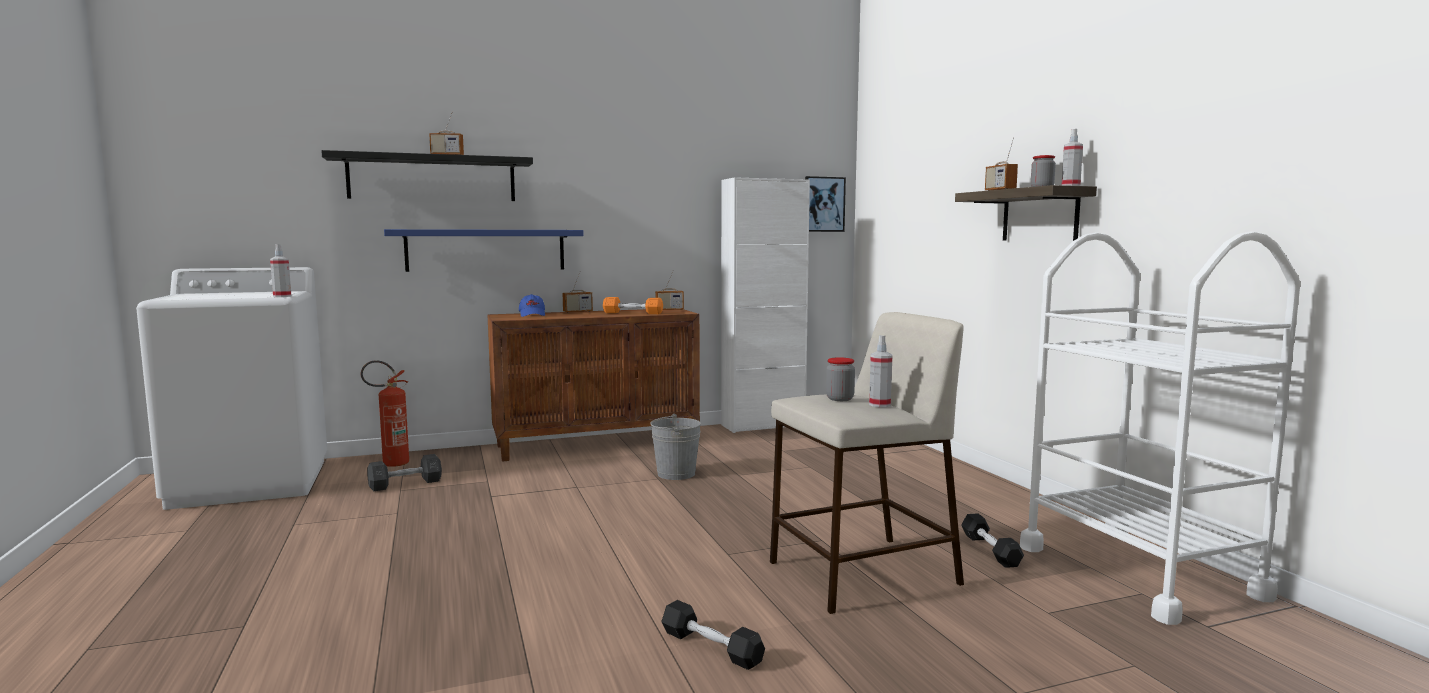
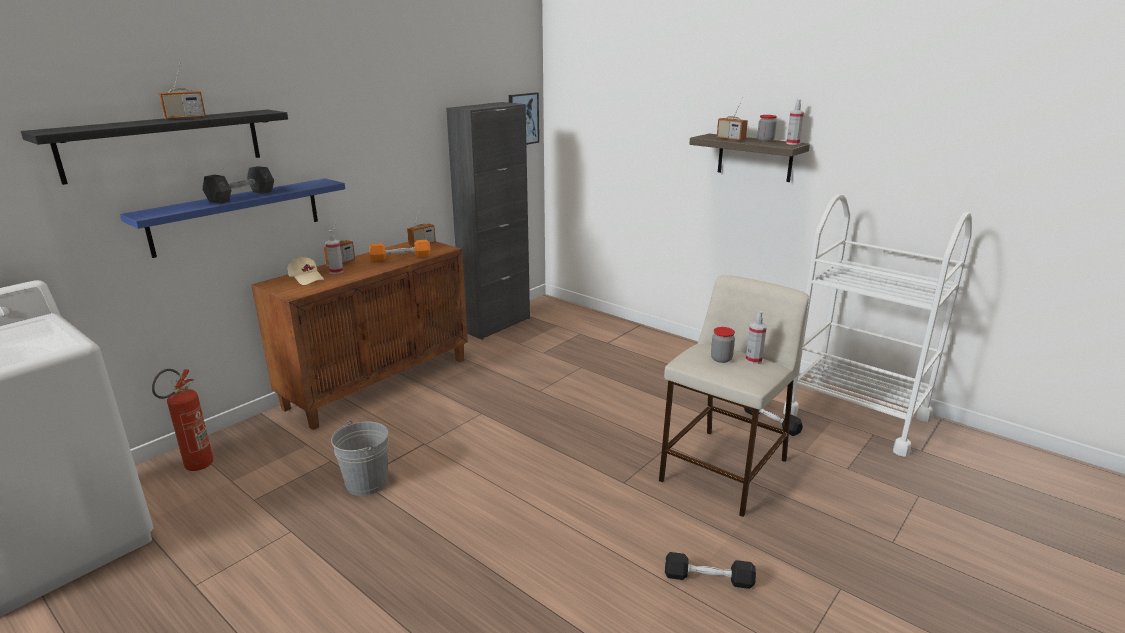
camera: 30 degrees left, 15 degrees up
(282, 296) = (73, 342): spray bottle -> spray bottle (336, 271)
(405, 484) = (249, 490): grey dumbbell -> grey dumbbell (241, 196)
(532, 315) = (307, 278): blue cap -> beige cap
(676, 474) = (490, 403): grey bucket -> grey bucket (366, 483)
(763, 425) = (496, 324): white cabinet -> black cabinet

